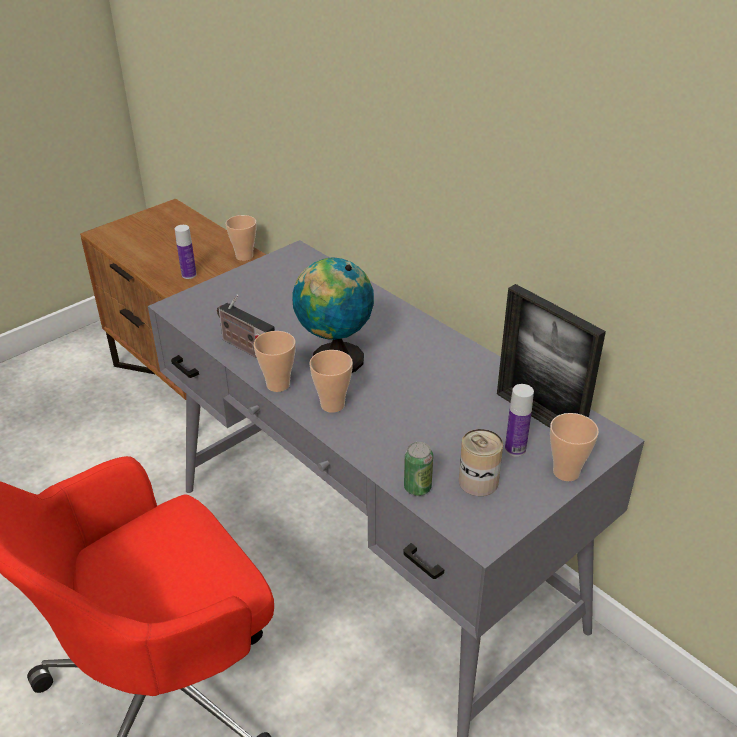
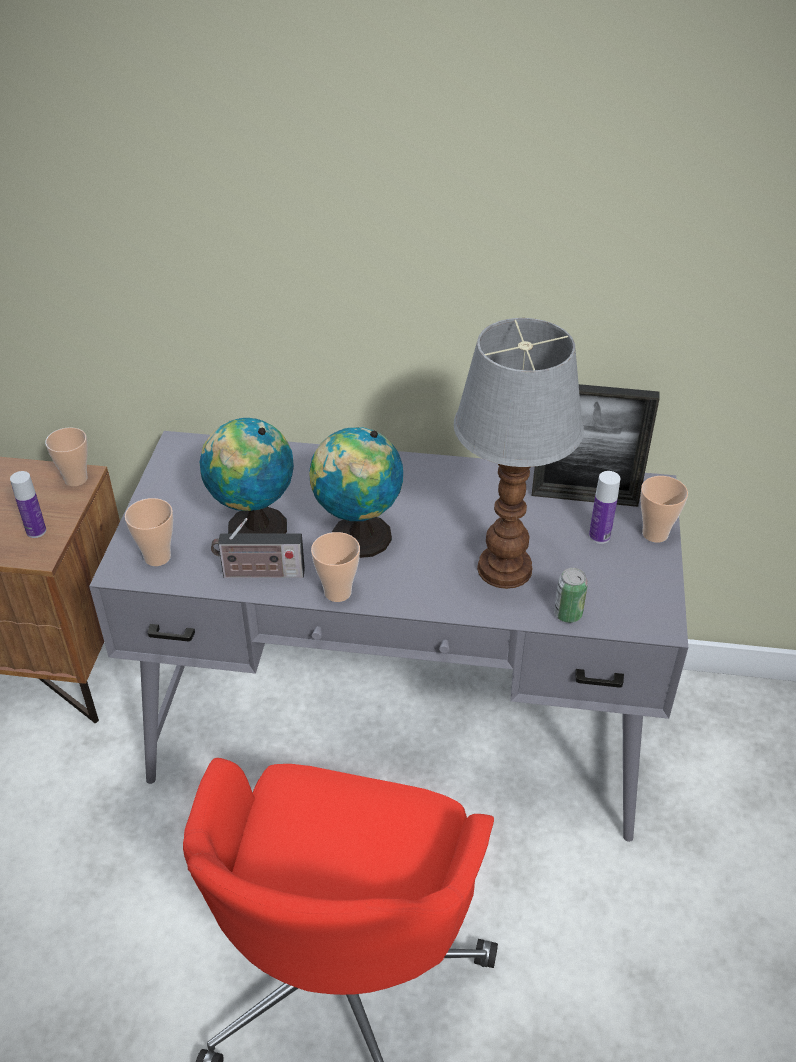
camera: 40 degrees left, 5 degrees up
(277, 320) = (253, 528): none -> globe
(332, 405) = (411, 583): cup -> cup (157, 557)
(412, 431) = (505, 567): none -> table lamp
(478, 481) = (605, 580): can -> none

